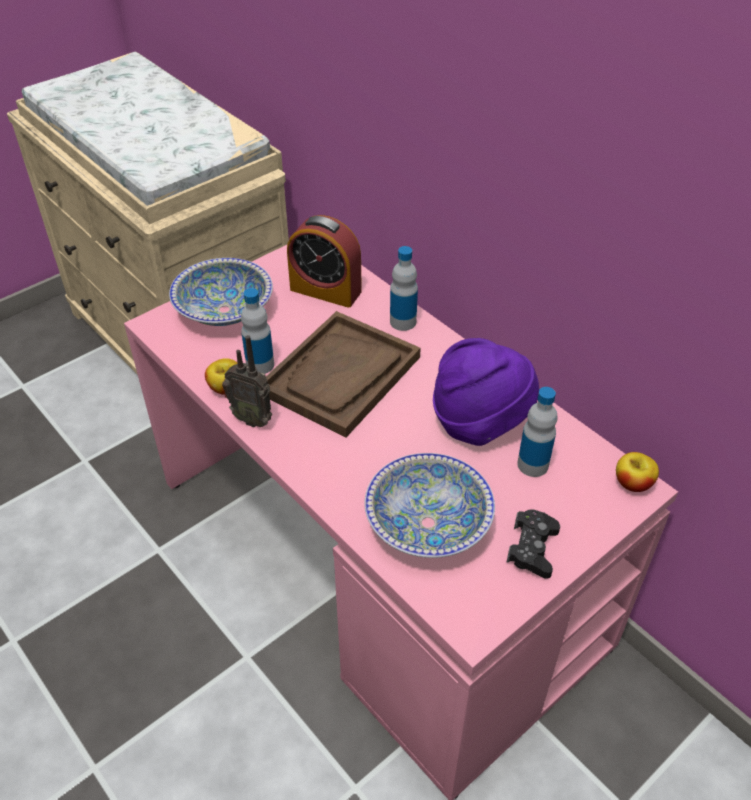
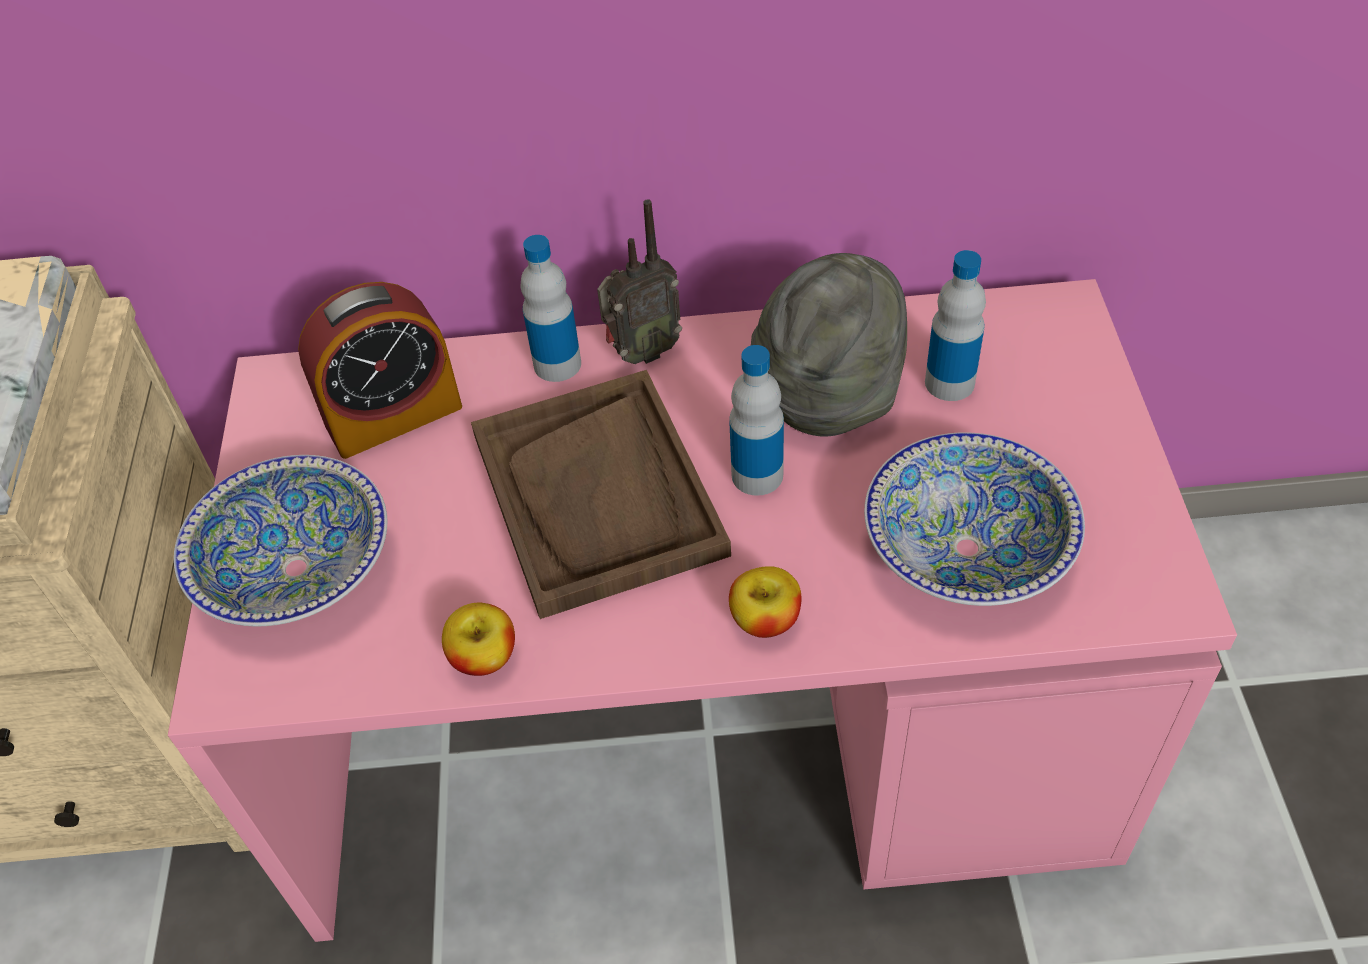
camera: 50 degrees left, 5 degrees up
(253, 418) = (587, 654): radio -> radio (641, 353)
(260, 365) = (476, 584): bottle -> bottle (757, 475)
(480, 421) = (829, 390): purple hat -> grey hat
(532, 548) = (1088, 464): black game controller -> none
(632, 483) = (1054, 309): apple -> apple (765, 620)

